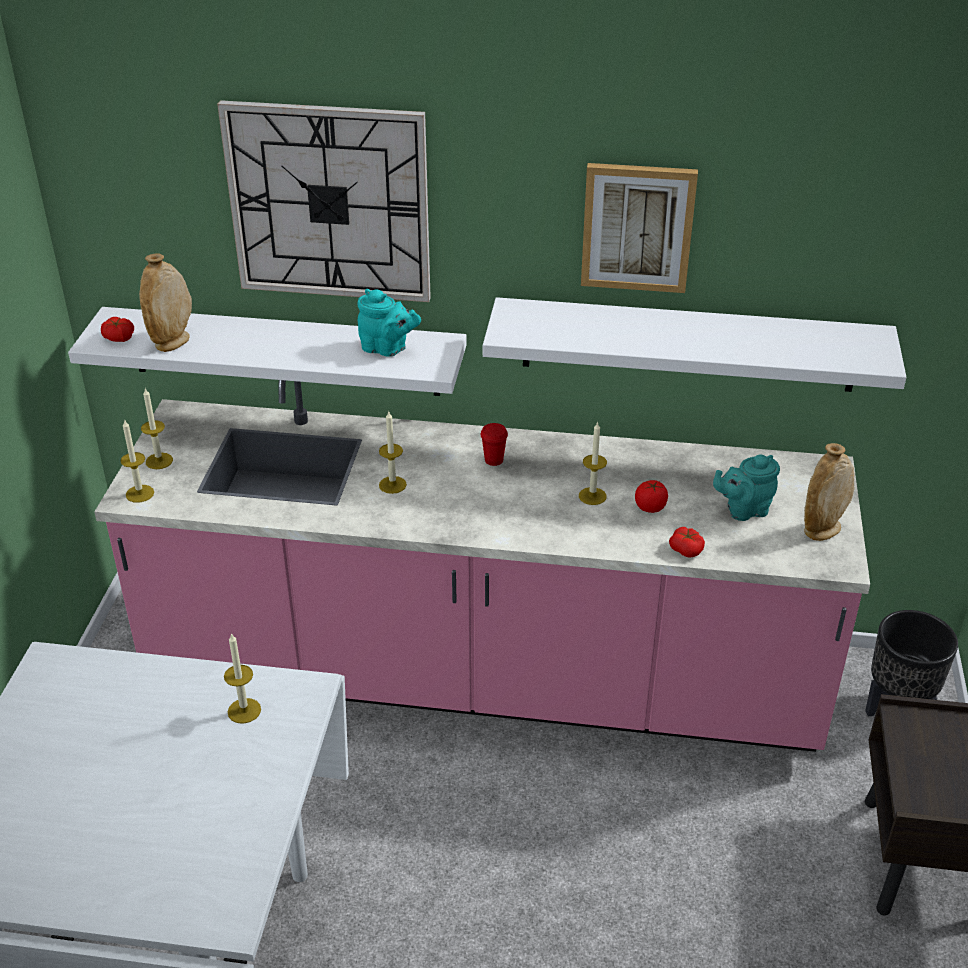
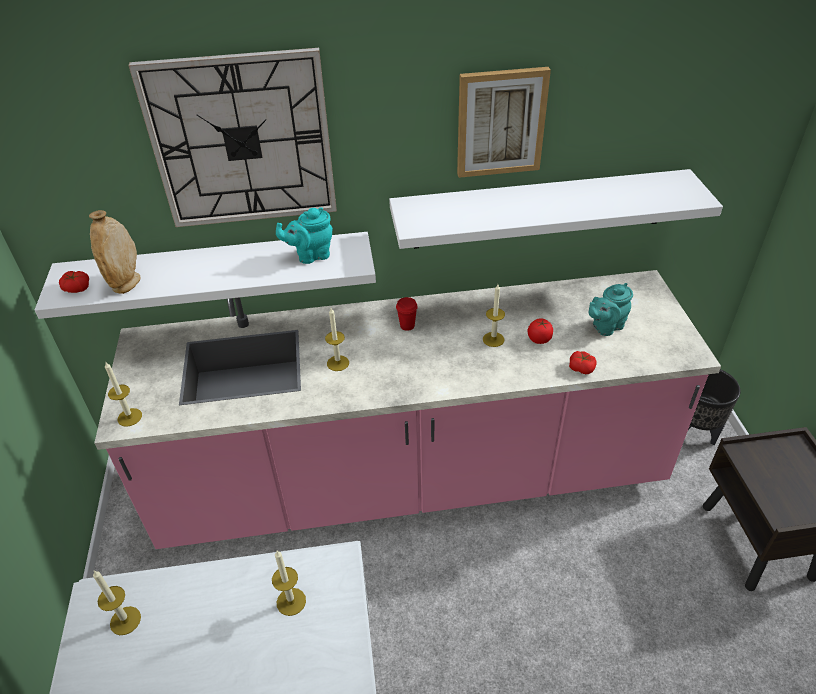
camera: 15 degrees left, 5 degrees up
(159, 461) = (136, 384): candle -> candle (125, 620)
(387, 349) = (311, 255): turquoise teapot -> turquoise teapot turned 150 degrees clockwise
(822, 530) = (666, 330): beige vase -> none

